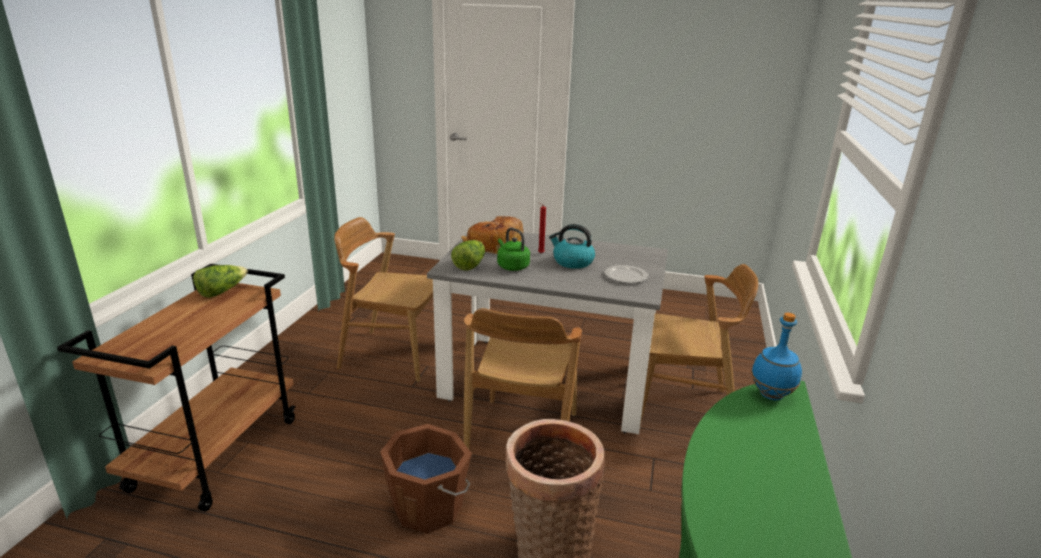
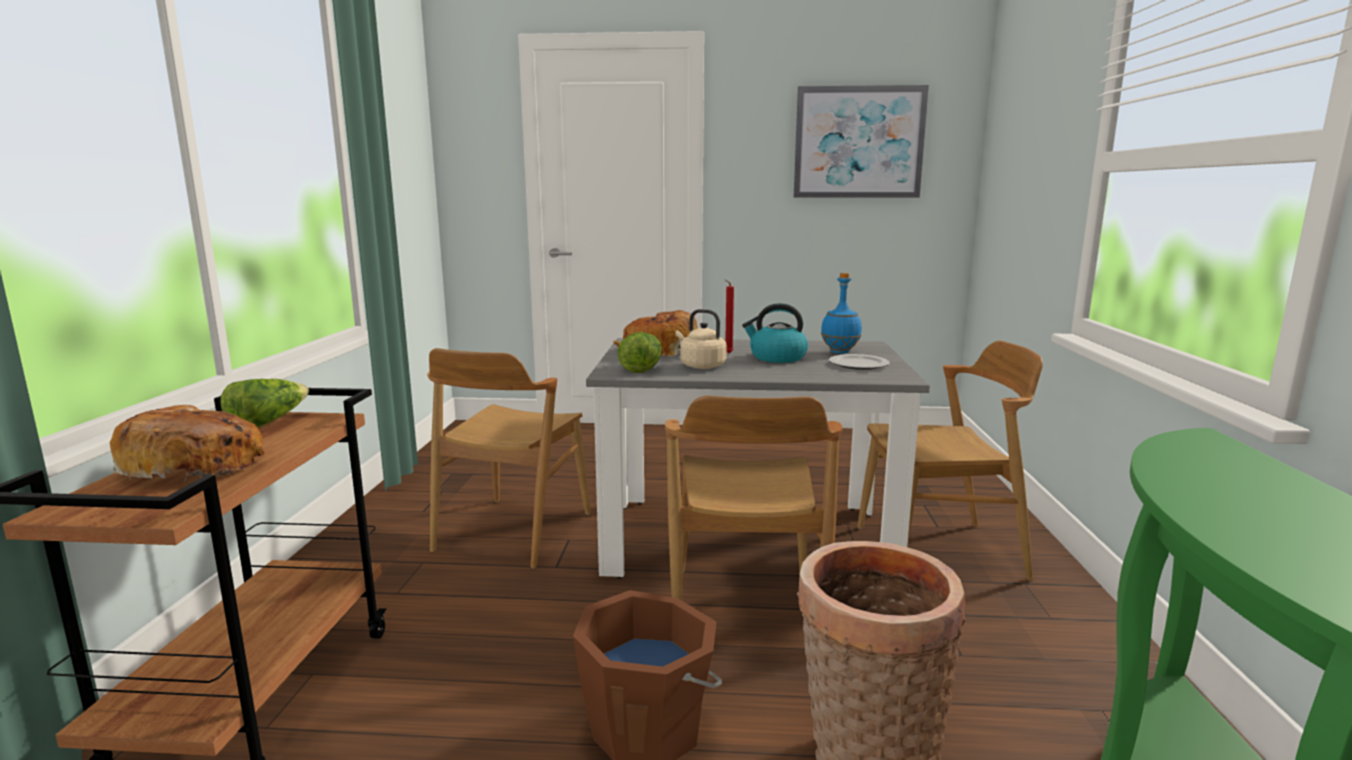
camera: 10 degrees left, 10 degrees down
(173, 326) = (195, 465): none -> bread
(393, 355) = (513, 531): brown chair -> brown chair turned 75 degrees counterclockwise
(512, 266) = (700, 366): green kettle -> beige kettle
(698, 65) = (858, 143): none -> picture
(772, 395) = (1193, 443): blue bottle -> blue bottle (840, 352)

